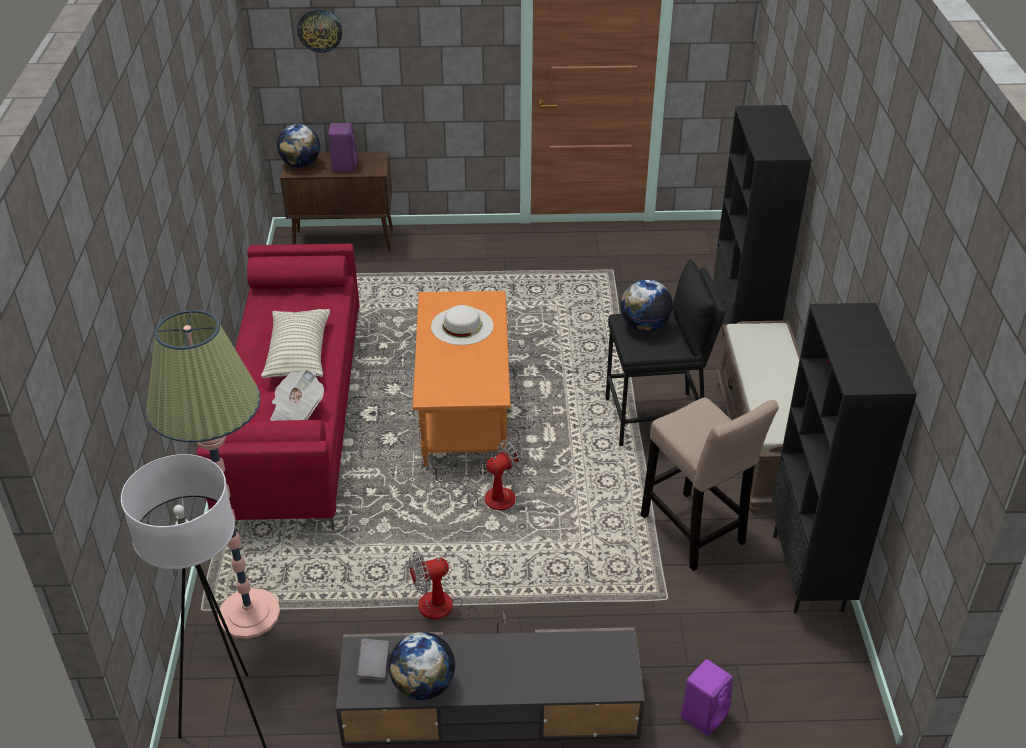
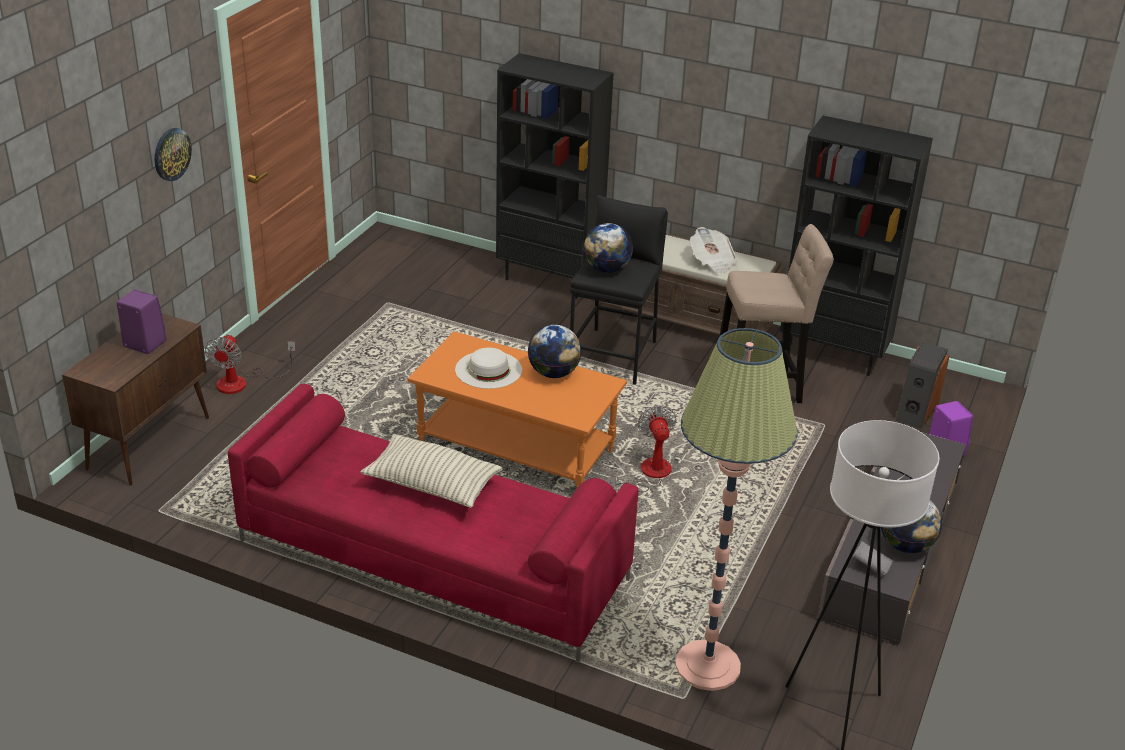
camera: 65 degrees left, 5 degrees down
(296, 410) = (526, 508): newspaper -> newspaper (712, 262)
(300, 164) = (104, 371): globe -> globe (553, 373)
(319, 30) = (69, 196): wall clock -> wall clock (171, 154)
(446, 611) = (774, 541): fan -> fan (242, 382)
(760, 671) = (916, 411): none -> speaker

